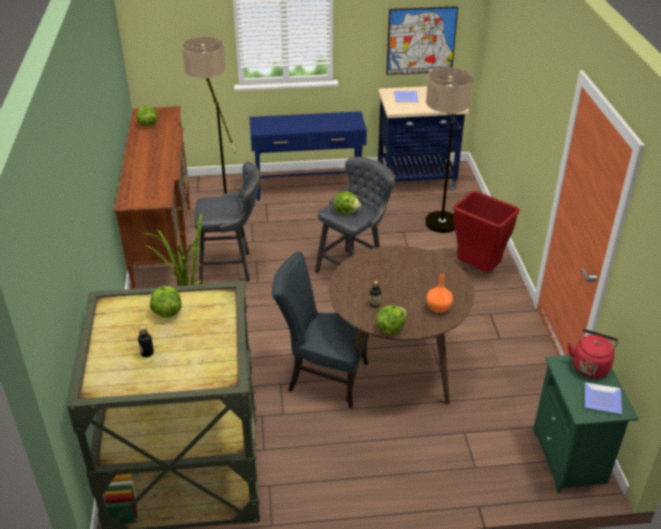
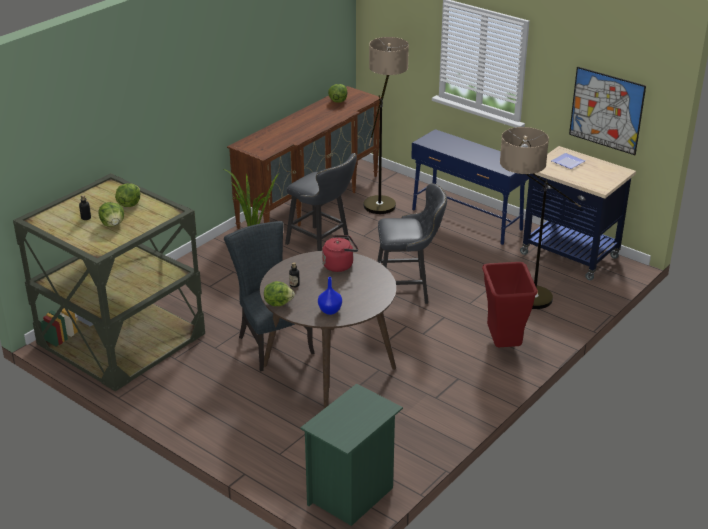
camera: 45 degrees right, 5 degrees down
(346, 211) = (398, 227): lettuce -> lettuce (113, 224)
(439, 308) = (330, 311): orange vase -> blue vase
(590, 366) = (376, 407): red kettle -> red kettle (339, 265)
(603, 399) = (346, 428): plate -> none

